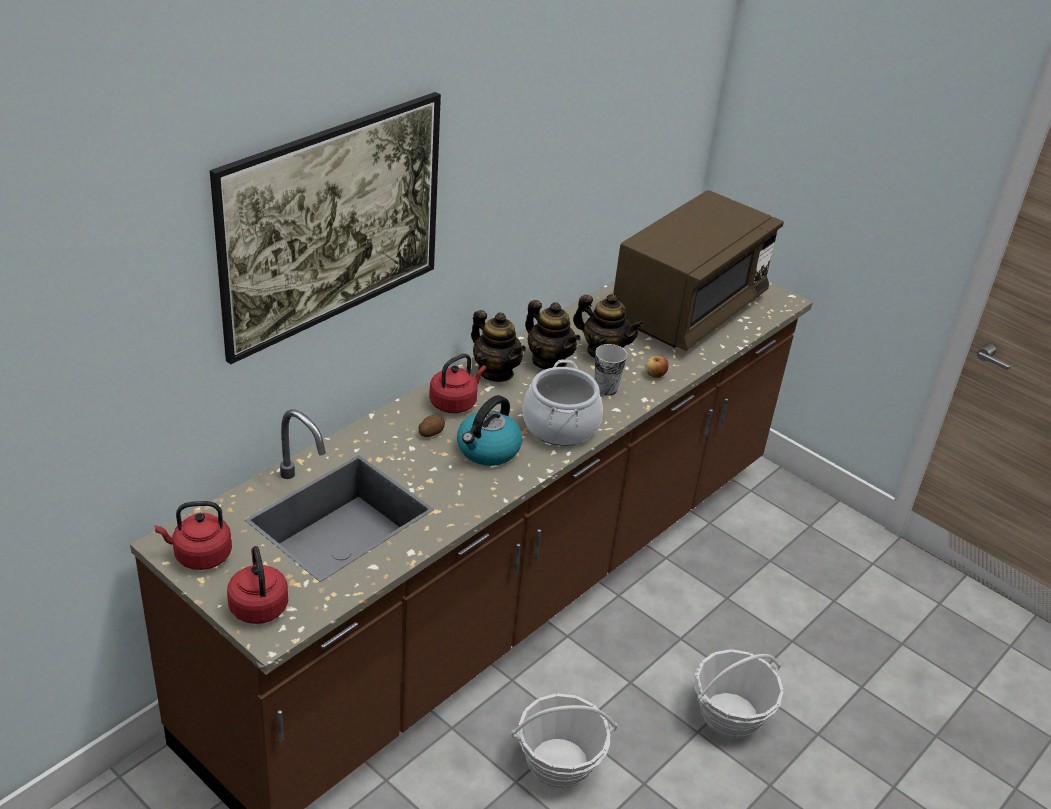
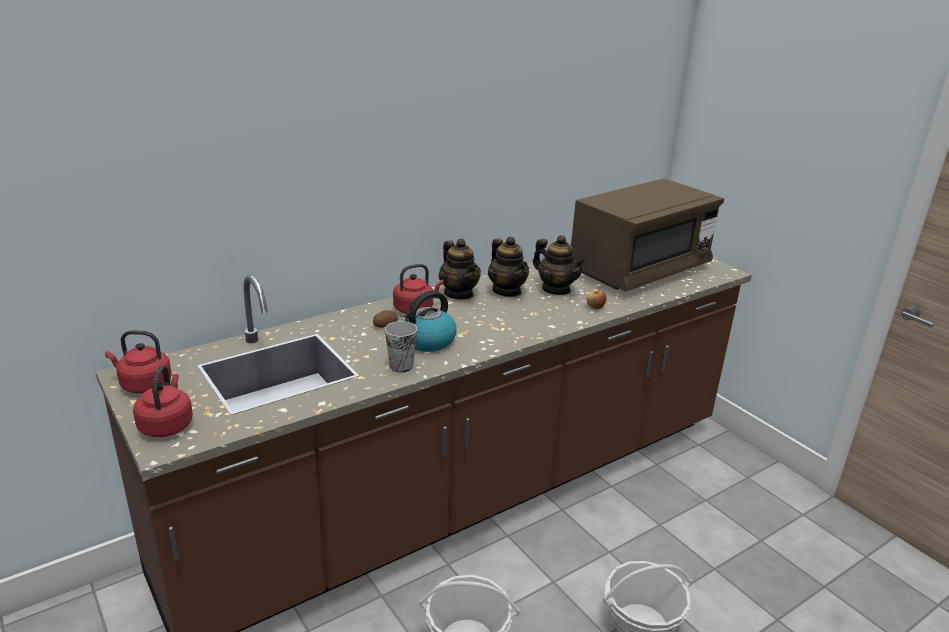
camera: 15 degrees right, 10 degrees down
(333, 268) = (301, 166): picture -> none
(561, 426) = (498, 332): cooking pot -> none
(606, 388) = (548, 312): cup -> cup (401, 366)

